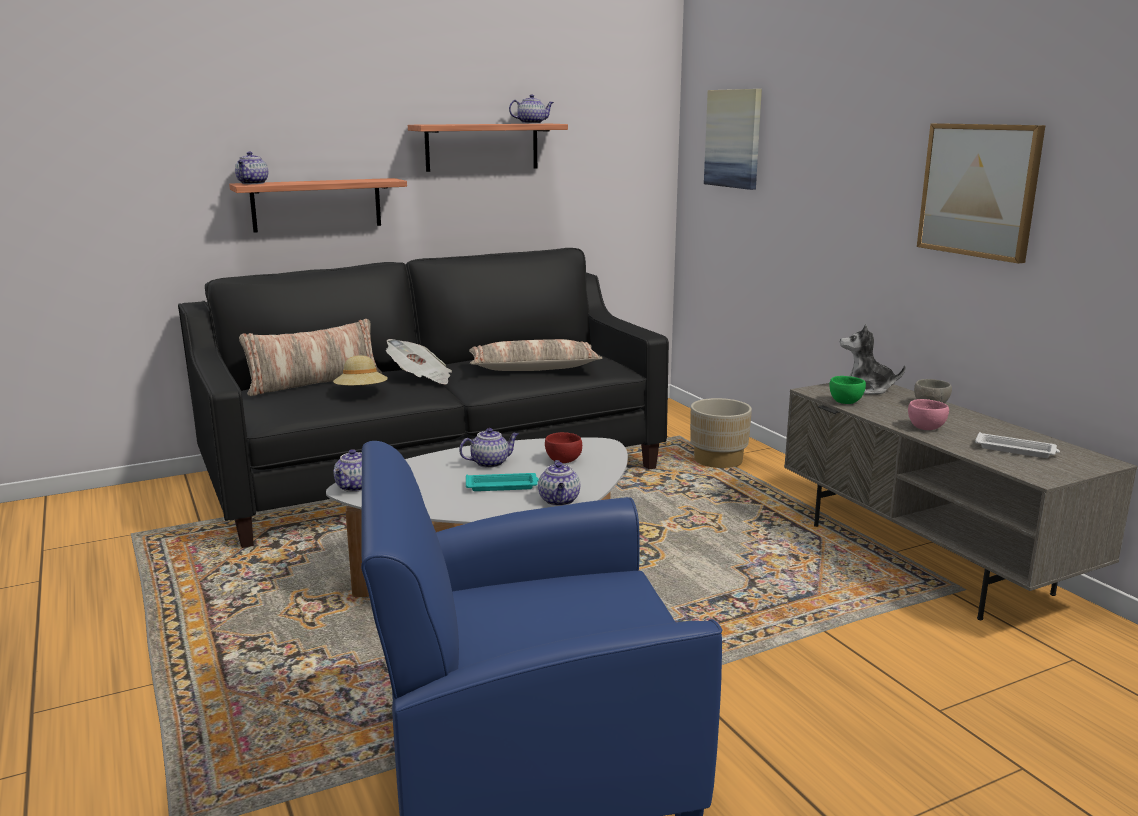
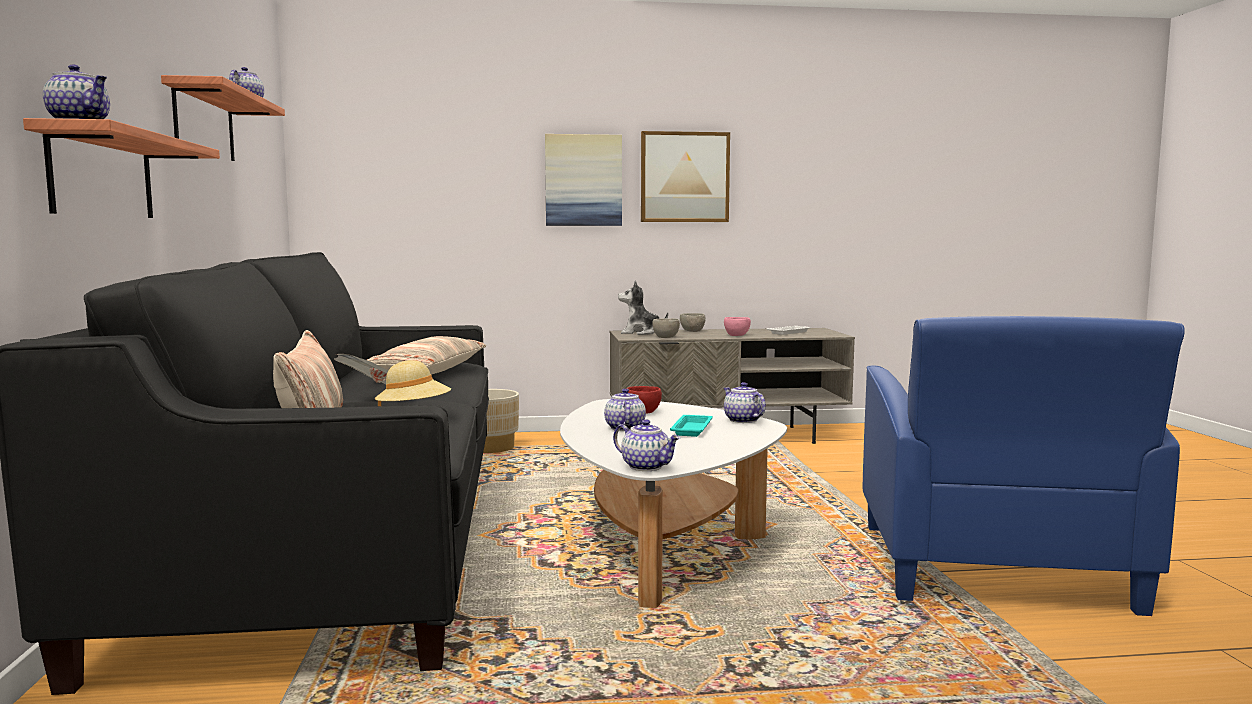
camera: 70 degrees left, 10 degrees down
(559, 501) = (742, 420): teapot -> teapot turned 135 degrees counterclockwise
(734, 138) = (390, 146): picture -> picture (583, 180)
(847, 402) = (666, 337): green bowl -> grey bowl
(866, 389) = (640, 333): plush toy -> plush toy turned 60 degrees clockwise

